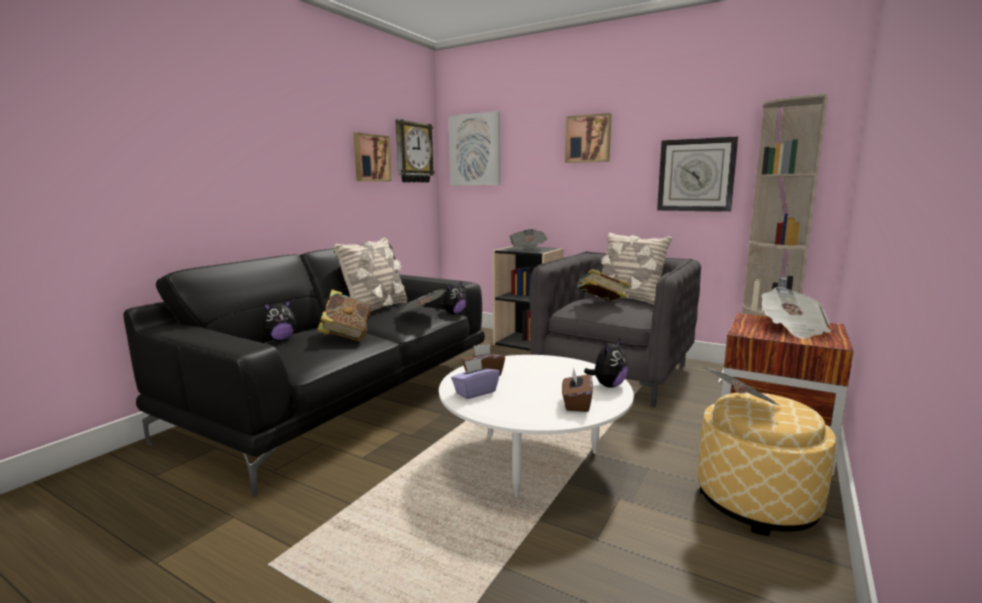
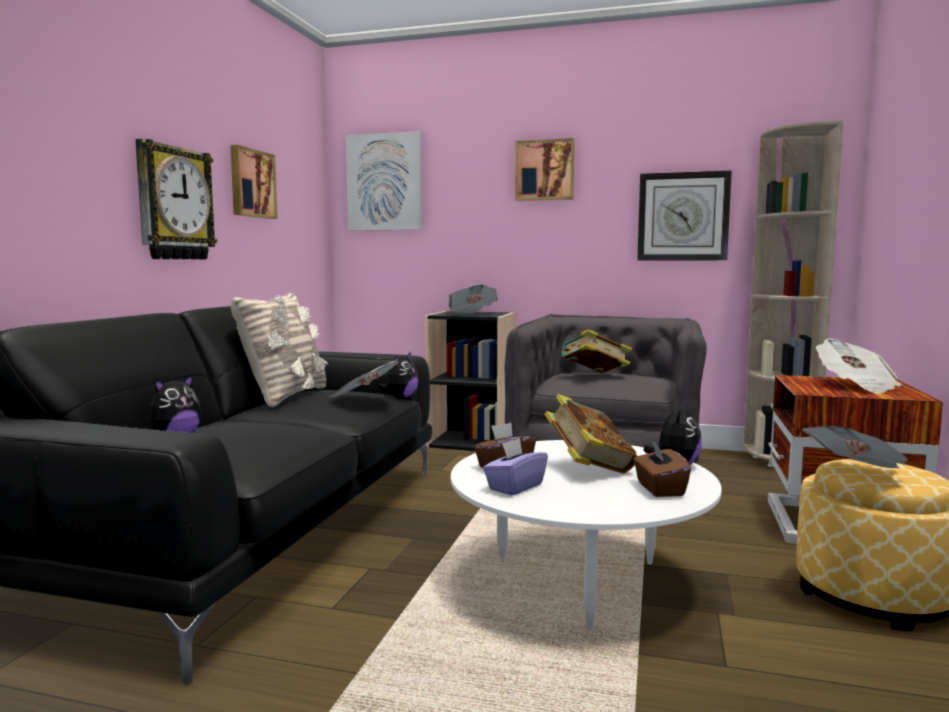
camera: 15 degrees left, 5 degrees down
(346, 336) = (277, 429): book -> book (589, 468)
(413, 152) = (300, 182): wall clock -> wall clock (174, 203)
(629, 300) = (617, 372): beige pillow -> none

